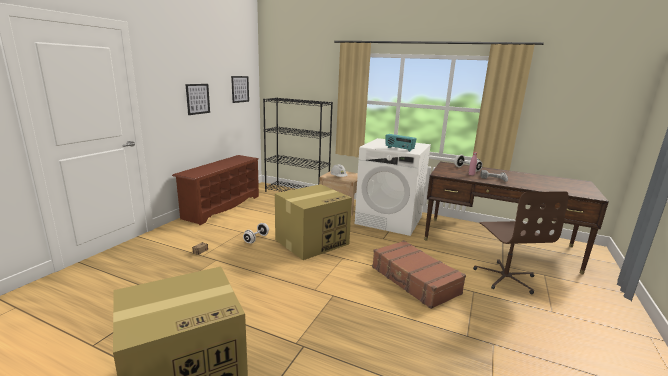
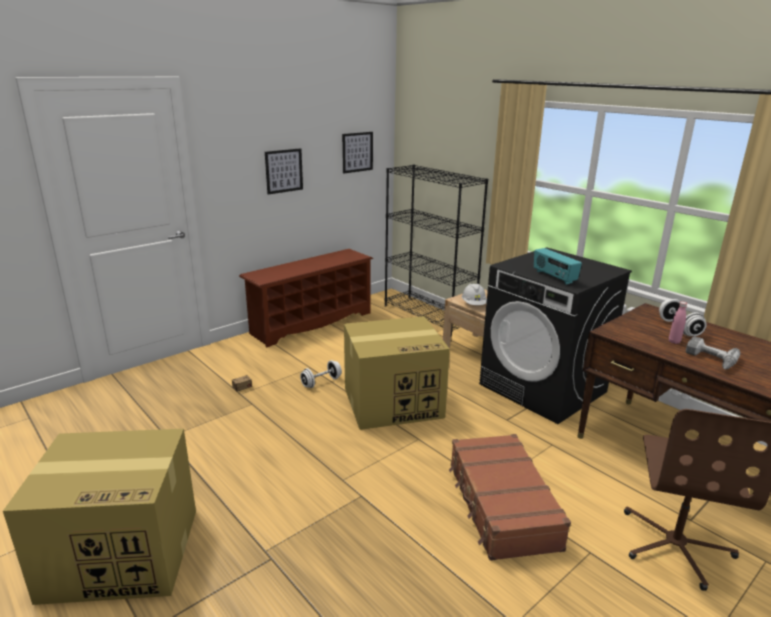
camera: 25 degrees right, 5 degrees up
(389, 220) = (543, 388): white washing machine -> black washing machine

